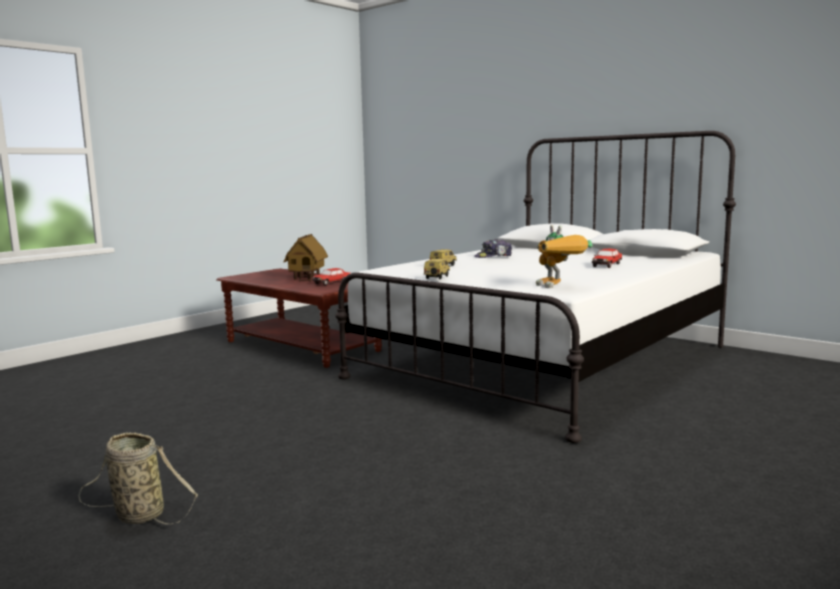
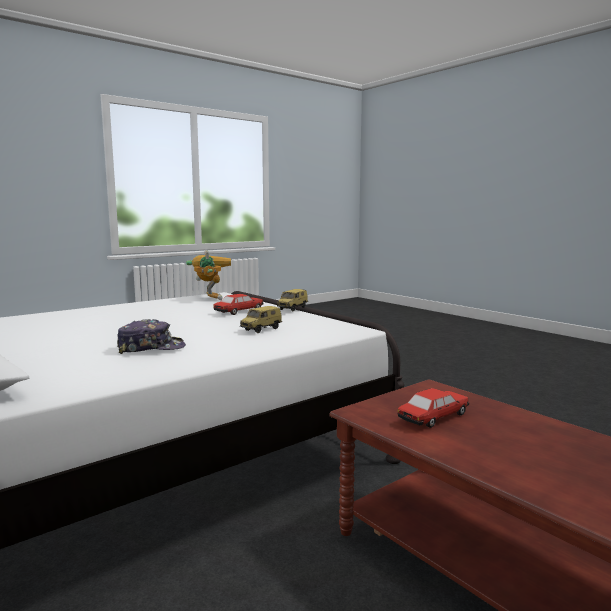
camera: 170 degrees left, 0 degrees up
(136, 515) = (473, 367): basket -> none
(307, 277) = (513, 456): toy house -> none
(607, 265) = (80, 318): toy car -> toy car (239, 311)

